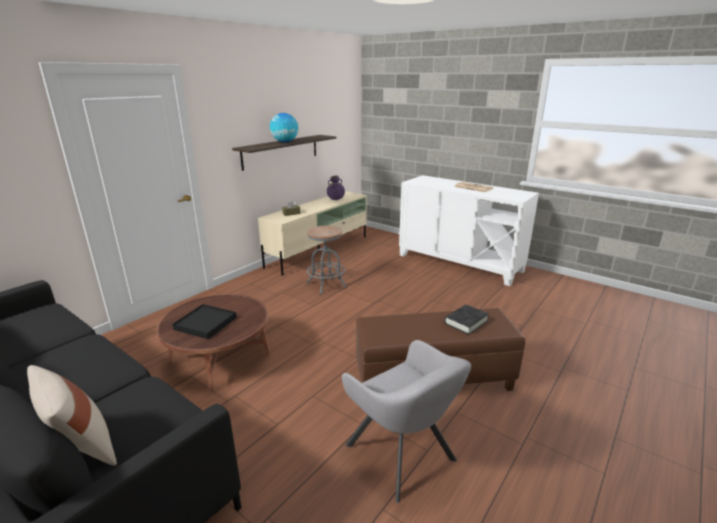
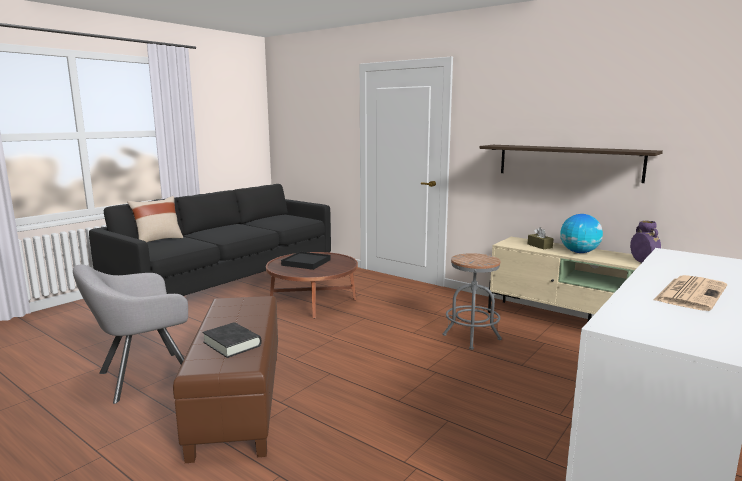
camera: 90 degrees right, 10 degrees down
(284, 142) = (555, 147): globe -> globe (579, 252)

